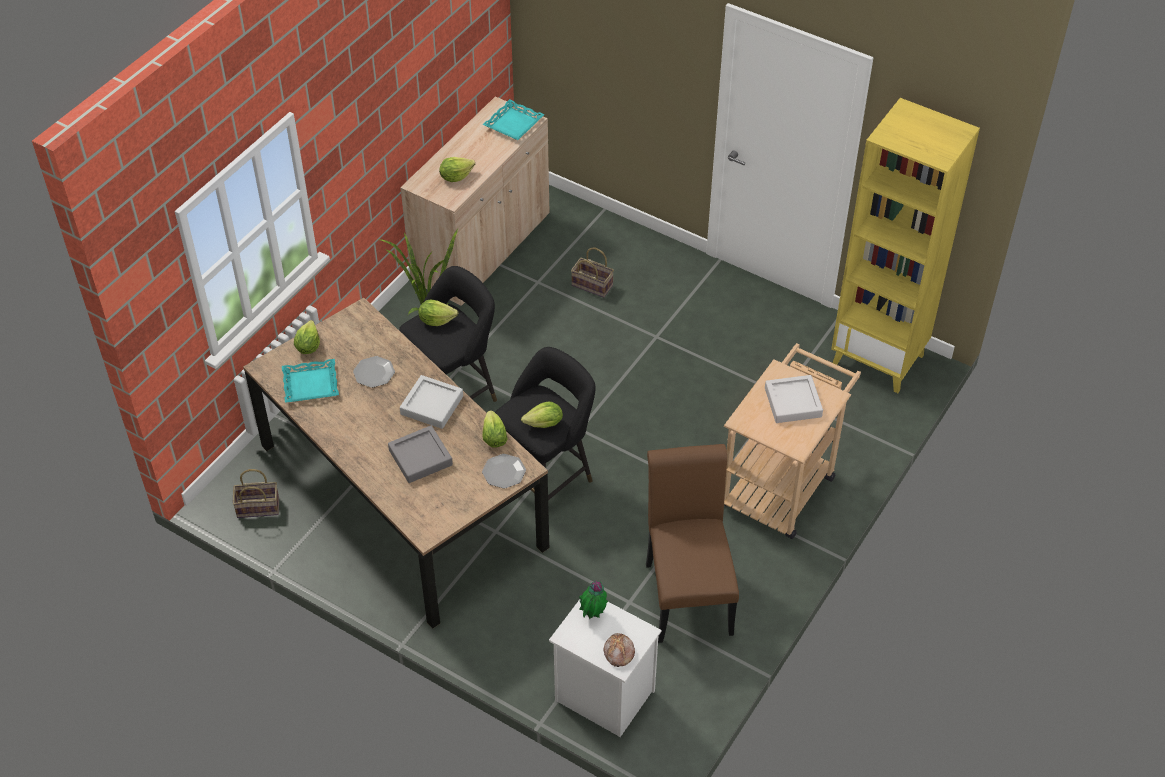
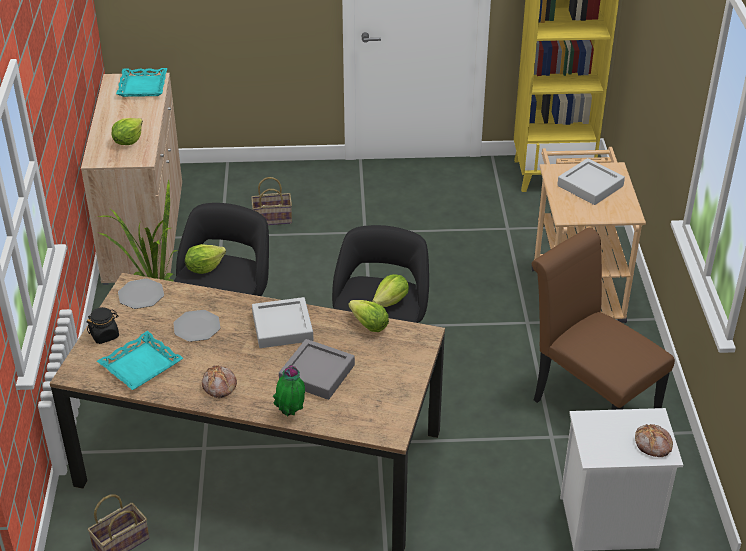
camera: 35 degrees left, 10 degrees down
(308, 346) = (105, 335): lettuce -> black jar
(346, 430) = (219, 386): none -> bread
(504, 472) = (408, 347): plate -> plate (141, 295)
(593, 614) = (597, 427): potted plant -> potted plant (291, 413)

